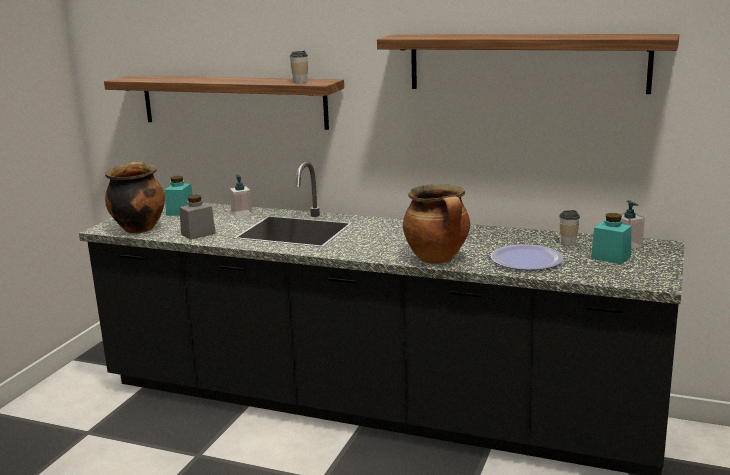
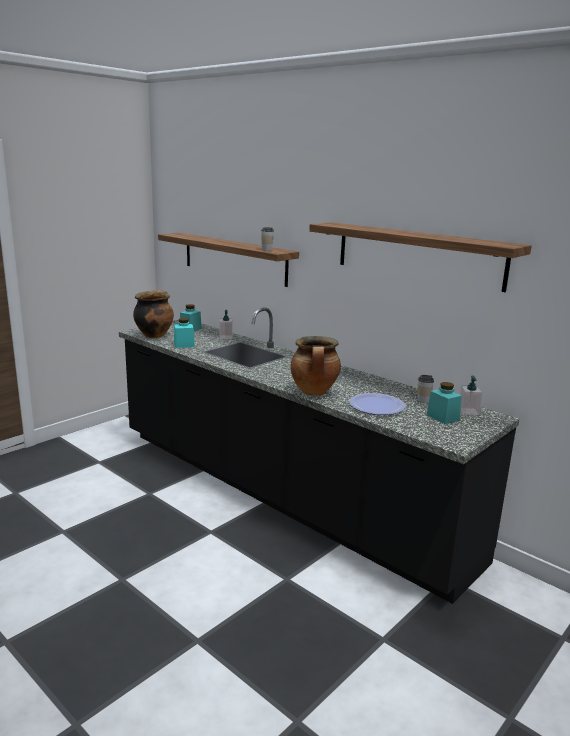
camera: 20 degrees right, 0 degrees up
(198, 234) = (184, 345): grey jar -> turquoise jar

